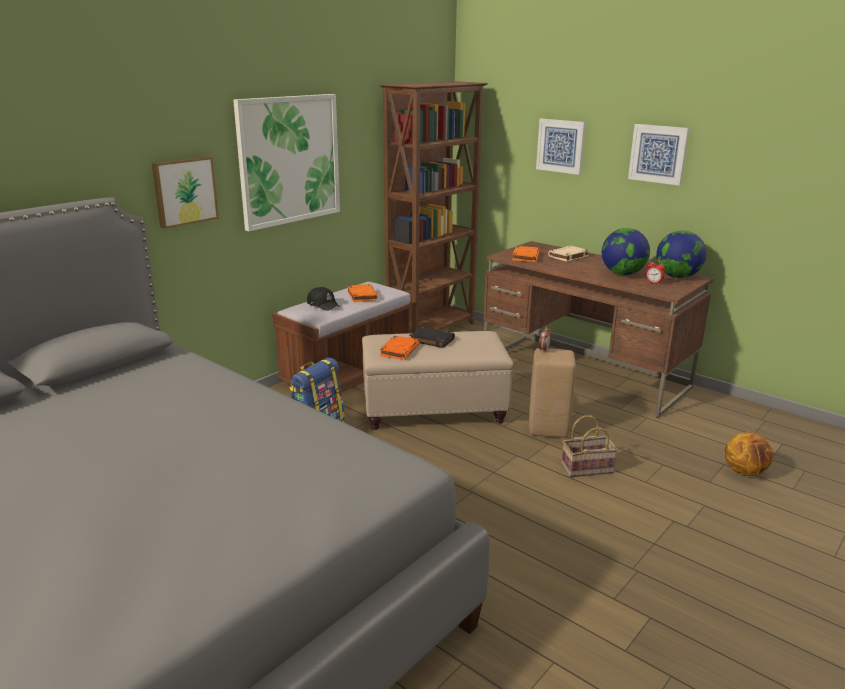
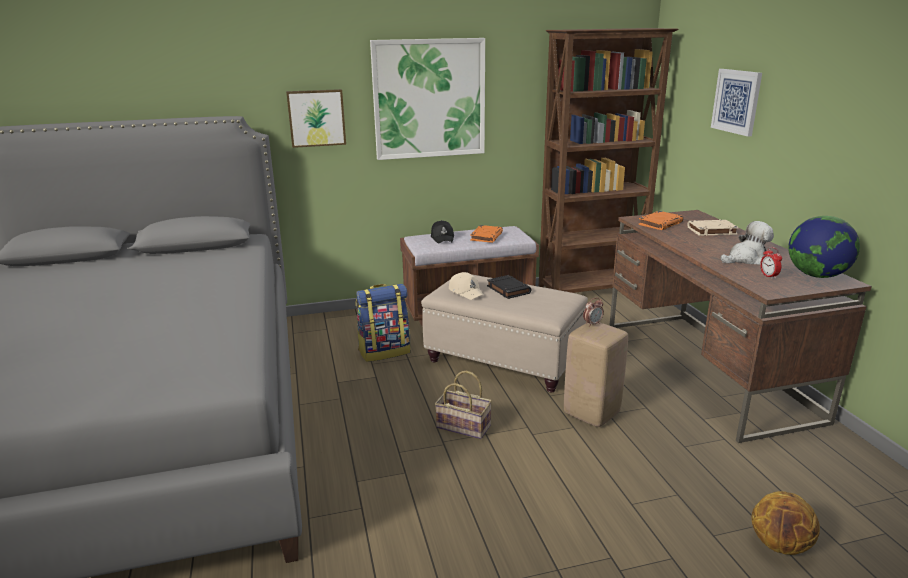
camera: 35 degrees right, 0 degrees up
(399, 350) = (466, 292): orange book -> beige cap
(587, 468) = (584, 465): basket -> basket (465, 426)
(622, 274) = (746, 259): globe -> plush toy
(658, 154) = (831, 115): picture -> none

